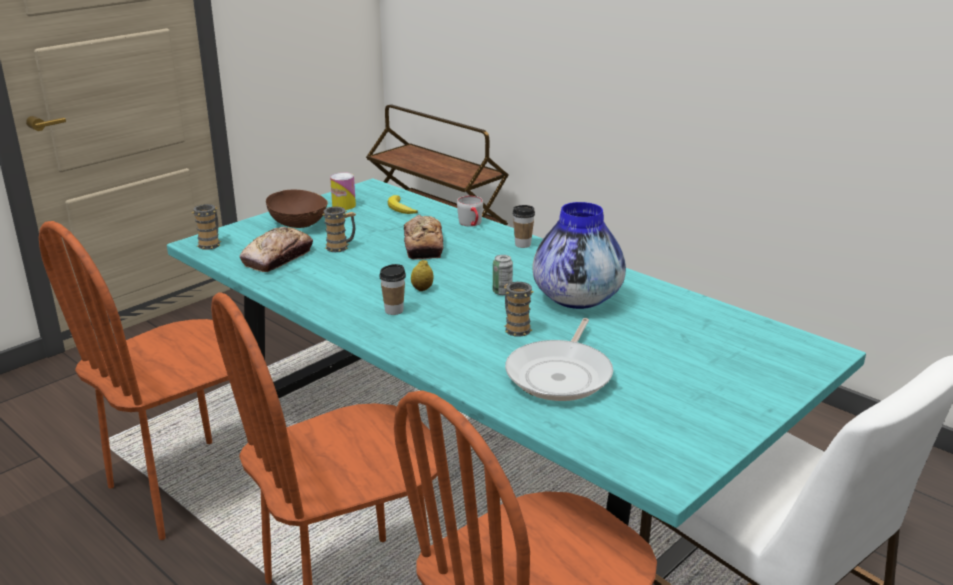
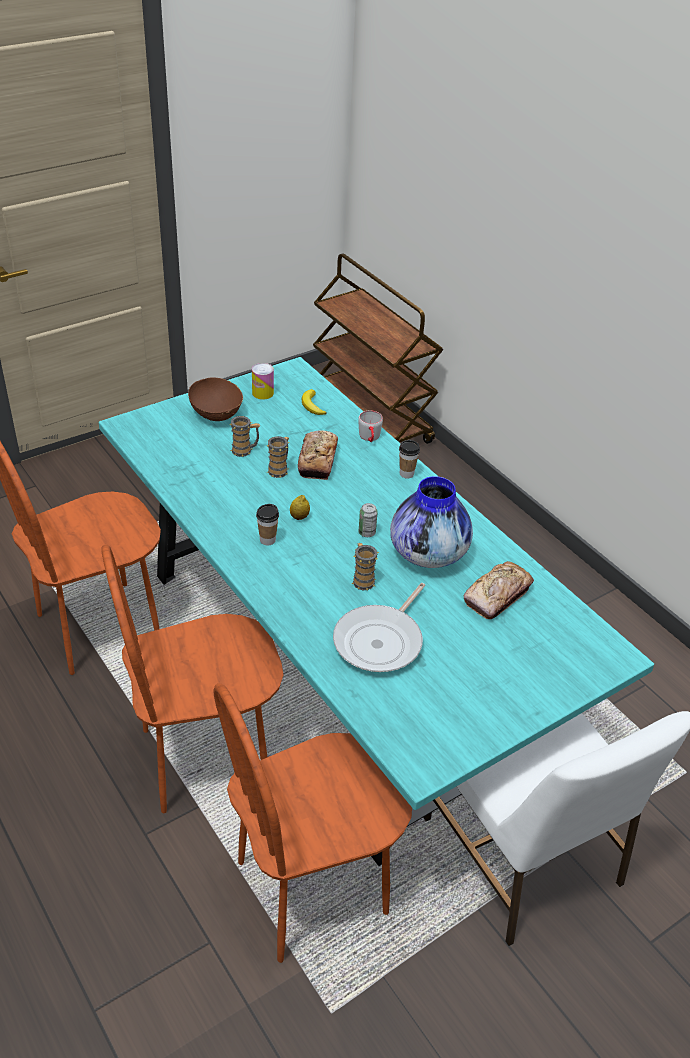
camera: 10 degrees right, 15 degrees up
(211, 243) = (136, 427): mug -> mug (279, 469)
(278, 258) = (188, 455): bread -> bread (497, 596)

